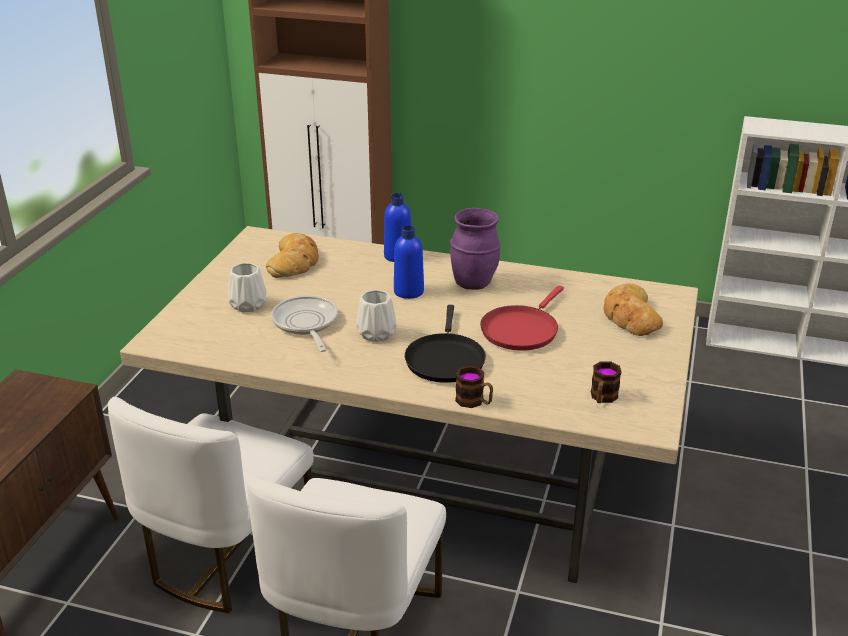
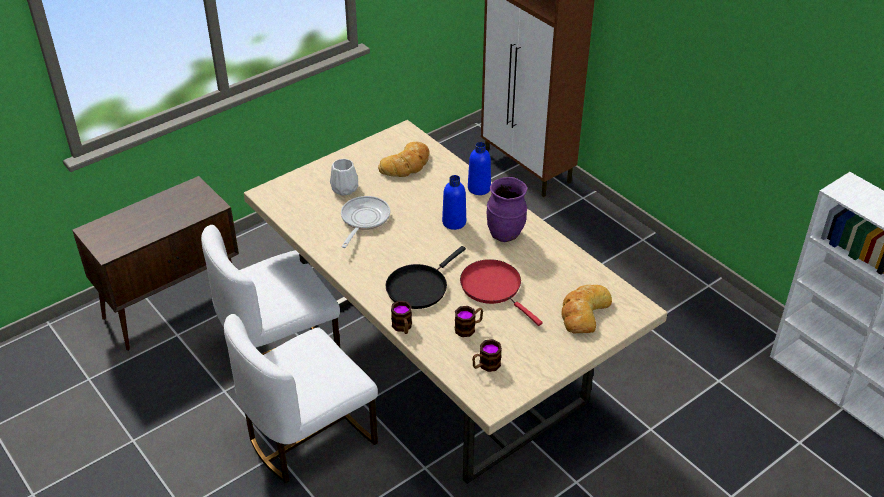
camera: 35 degrees right, 10 degrees up
(376, 333) = (398, 246): white vase -> none
(521, 330) = (493, 288): red frying pan -> red frying pan turned 75 degrees clockwise
(542, 373) = (469, 328): none -> mug

